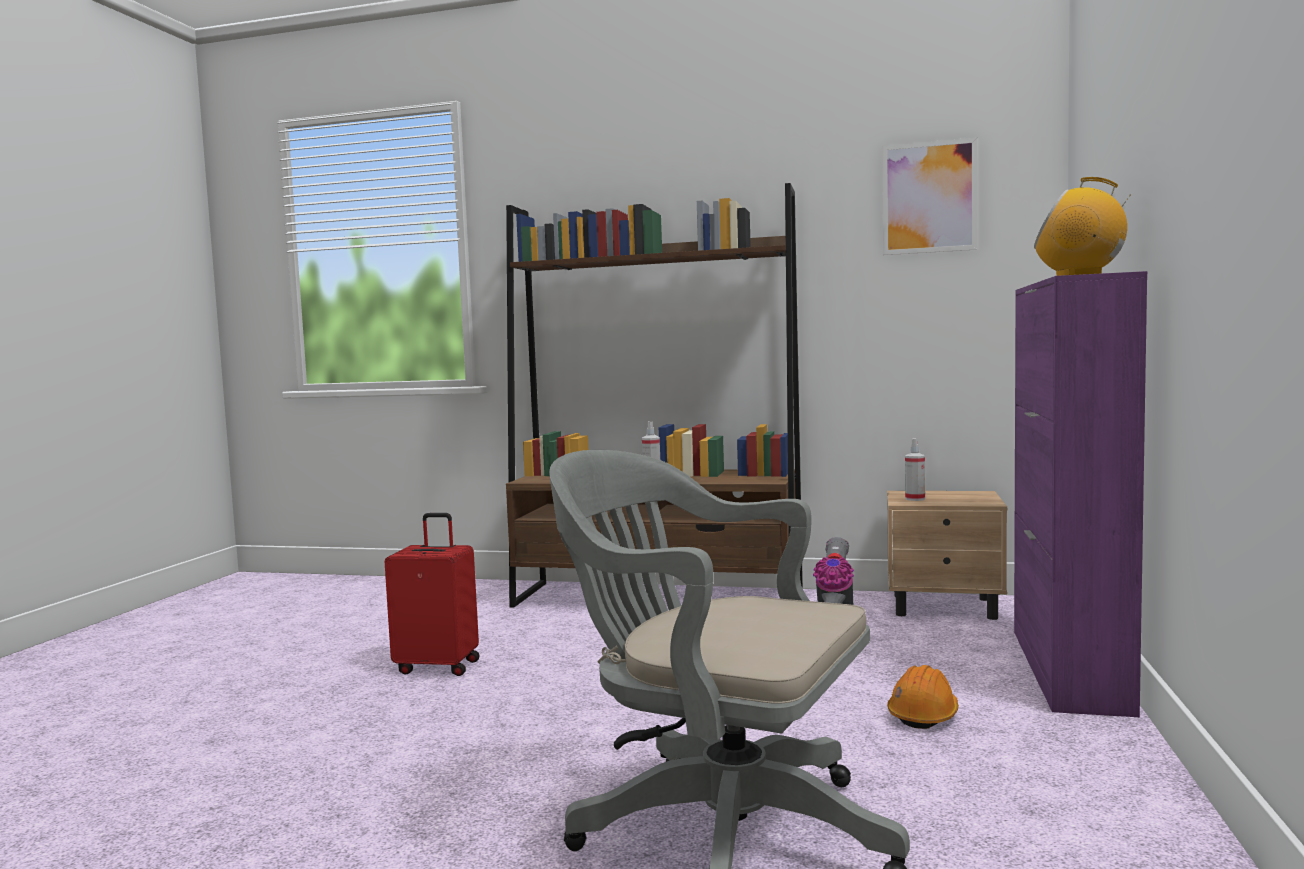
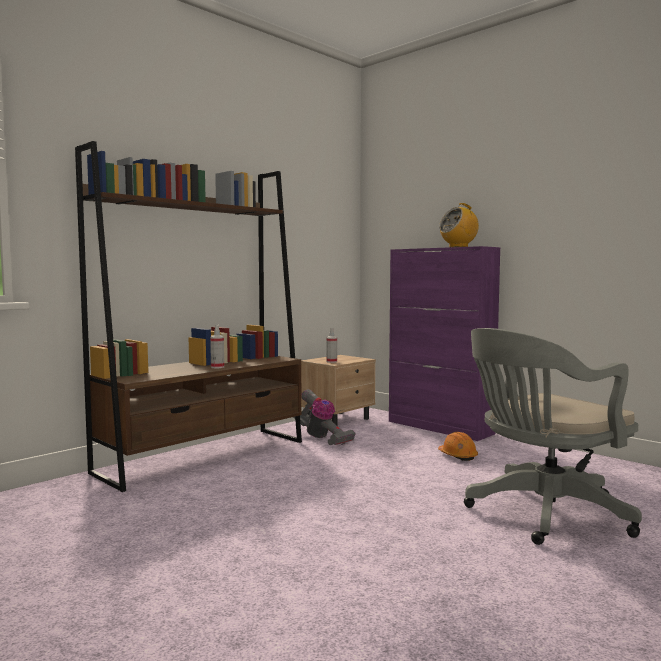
camera: 60 degrees left, 0 degrees up
(438, 666) = (212, 533): red suitcase -> none
(929, 197) = (314, 192): picture -> none

